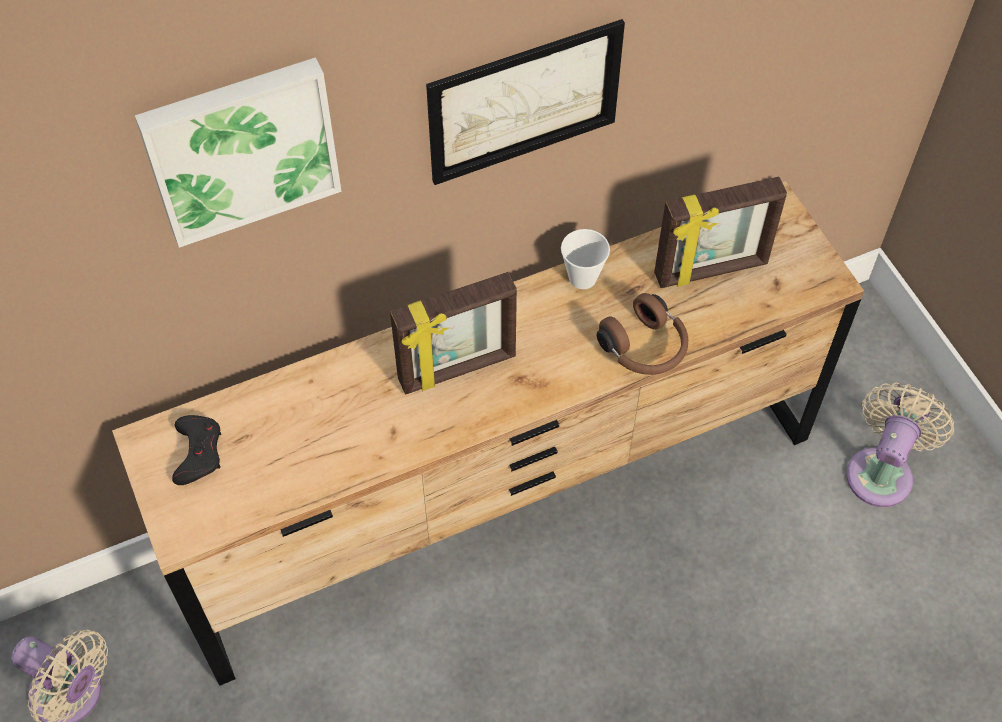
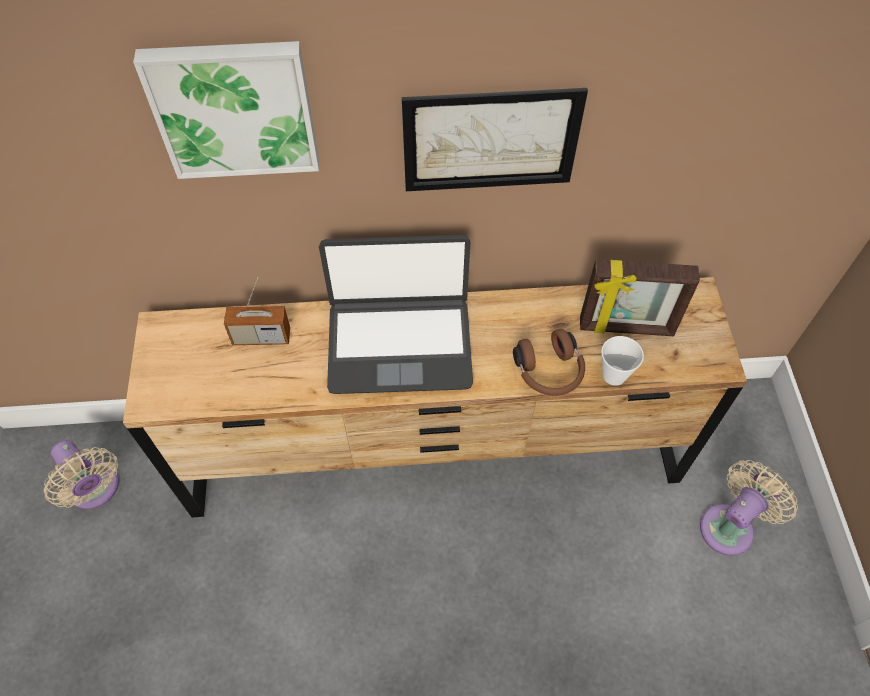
camera: 20 degrees right, 0 degrees up
(198, 452) = (188, 346): black game controller -> none
(285, 413) = (261, 337): none -> radio
(457, 370) = (399, 344): picture frame -> laptop
(582, 278) = (523, 304): cup -> cup (614, 375)

